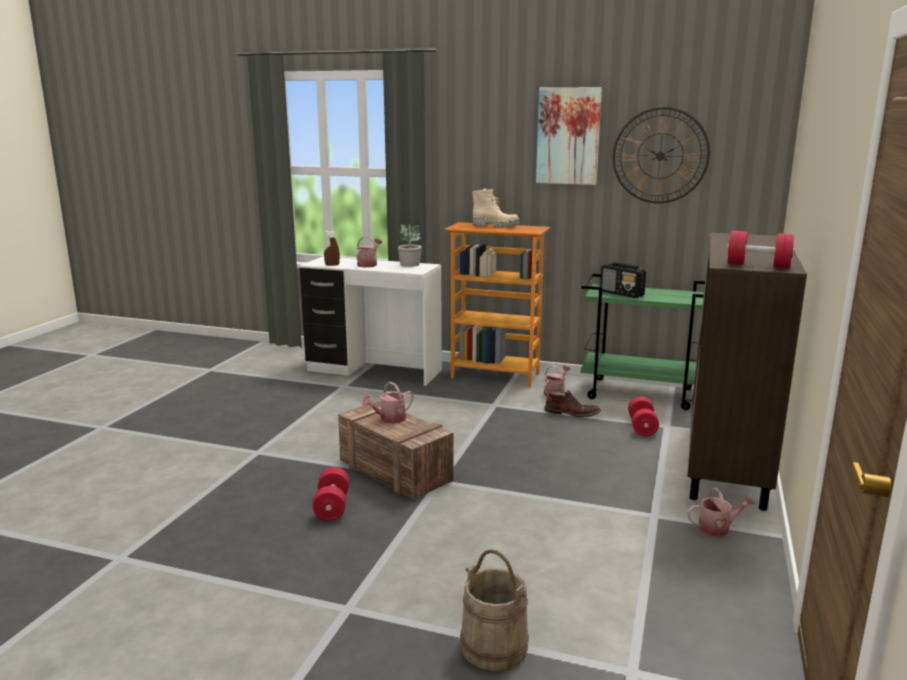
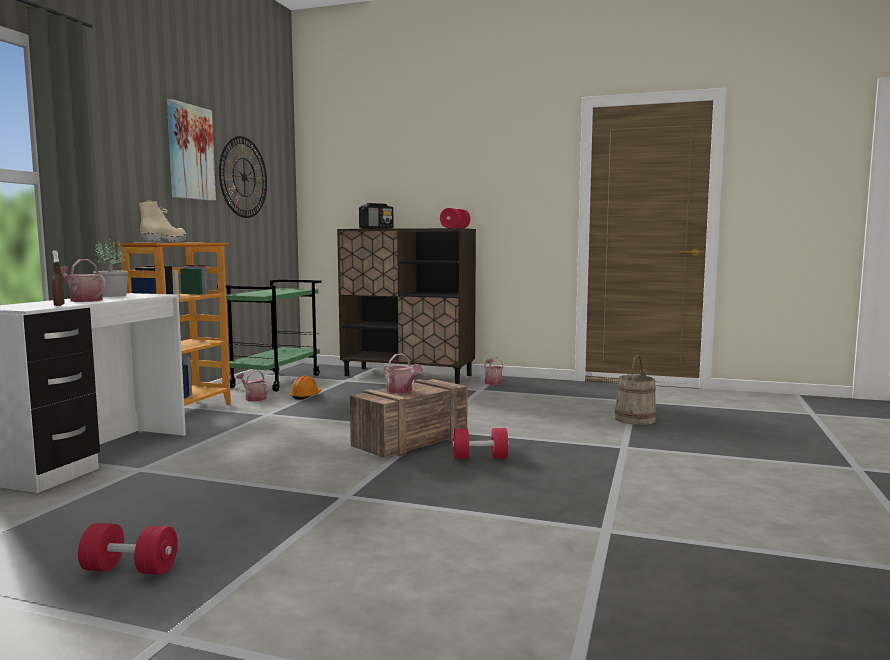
camera: 90 degrees left, 10 degrees down
(572, 413) = (305, 396): brown boot -> orange hard hat
(622, 294) = (267, 293): radio -> radio (376, 228)
(642, 427) = (344, 384): red dumbbell -> red dumbbell (130, 569)

